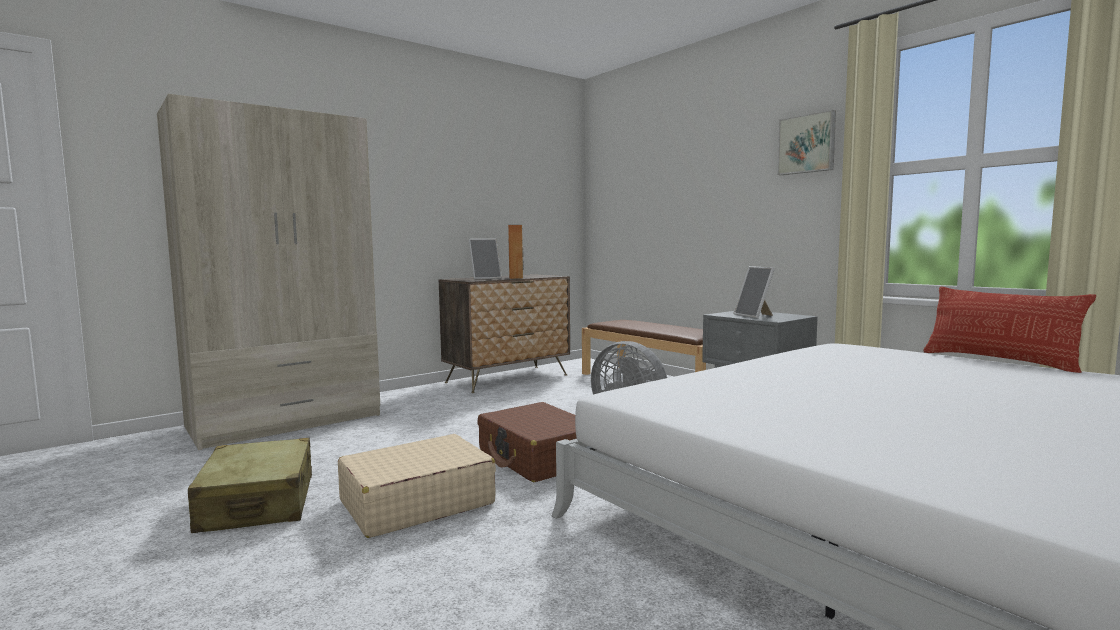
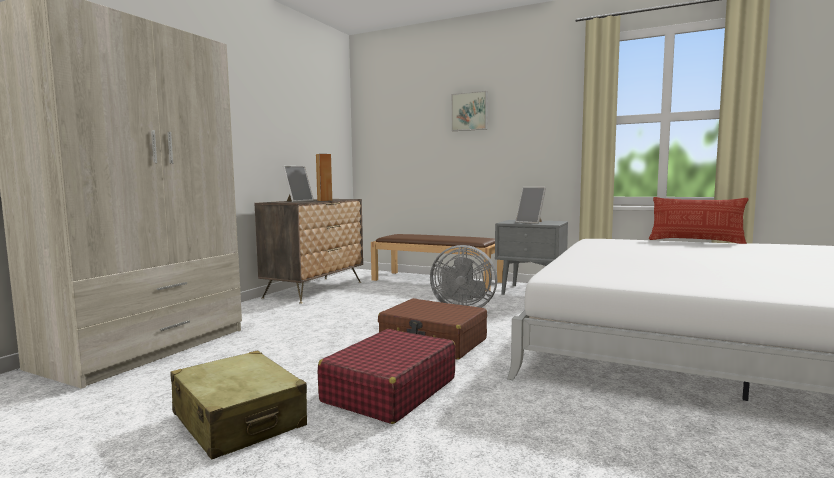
camera: 25 degrees left, 0 degrees up
(416, 502) = (389, 390): beige suitcase -> red suitcase
(807, 144) = (551, 100): picture -> picture (470, 111)

